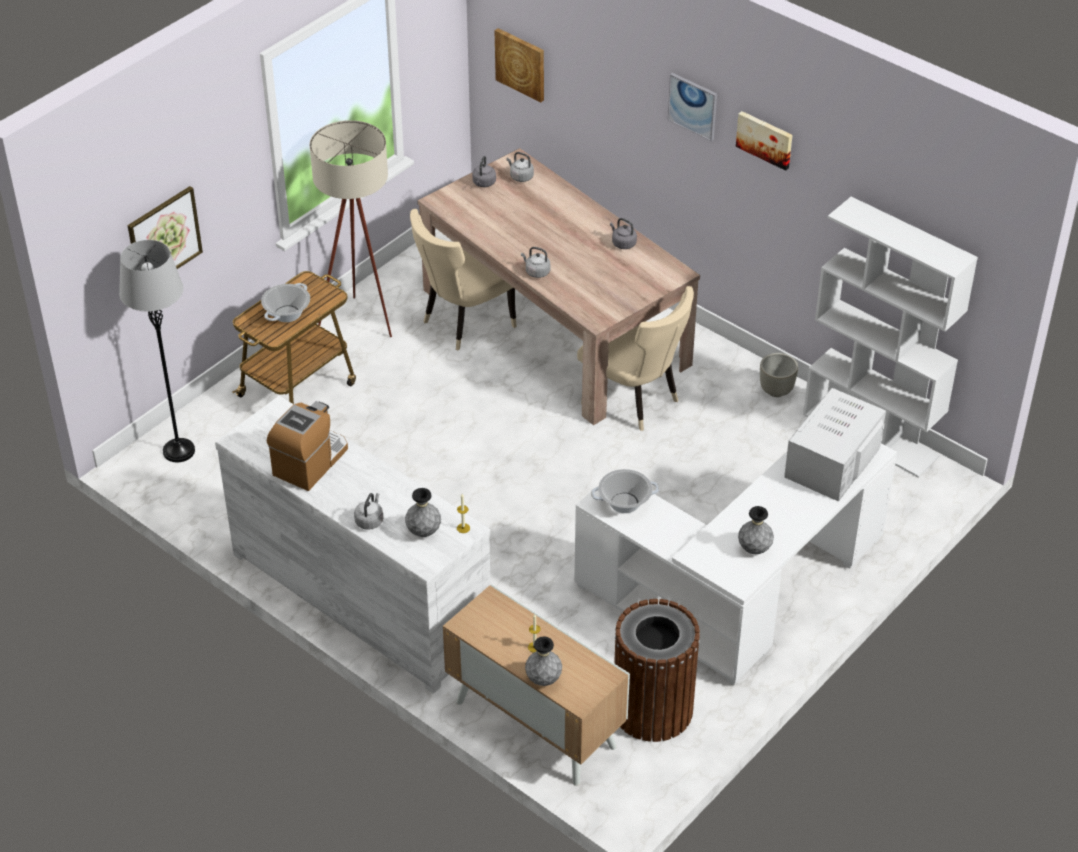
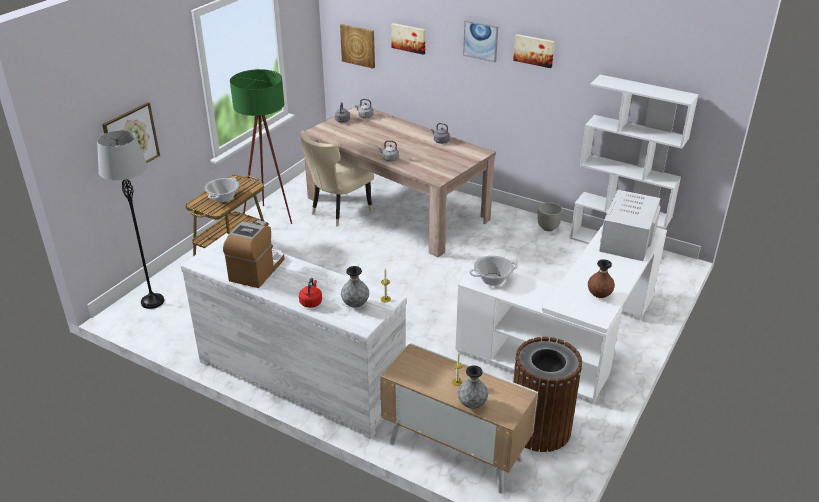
camera: 10 degrees left, 10 degrees down
(361, 326) = (271, 220): beige floor lamp -> green floor lamp
(370, 520) = (311, 302): grey kettle -> red kettle
(593, 74) = (409, 38): none -> picture
(635, 401) = (461, 242): beige chair -> none
(754, 549) = (599, 295): grey vase -> brown vase

